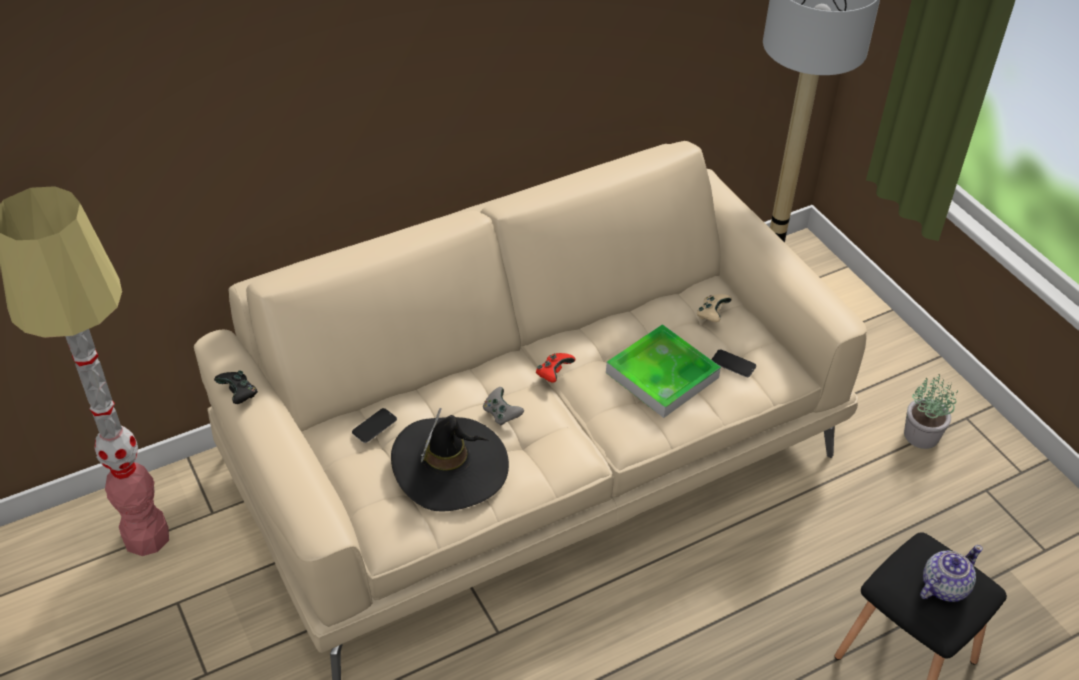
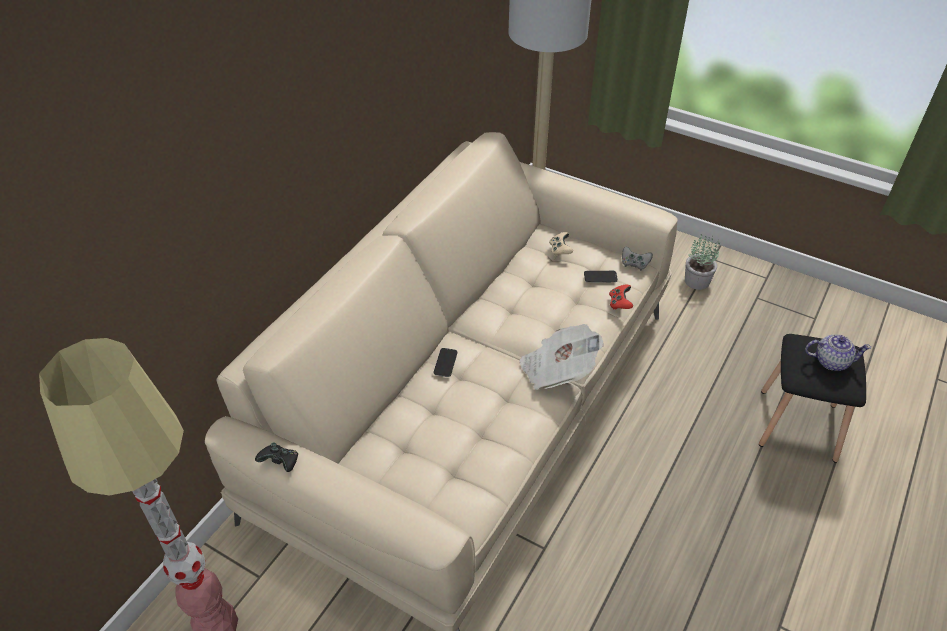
camera: 30 degrees left, 0 degrees up
(374, 426) = (391, 437): phone -> phone (445, 363)
(450, 466) = (471, 439): black hat -> none
(501, 414) = (477, 383): grey game controller -> grey game controller (634, 264)
(554, 373) = (489, 337): red game controller -> red game controller (619, 303)
(597, 441) = (557, 370): none -> newspaper
(662, 375) = (562, 305): tray -> none
(943, 586) = (831, 361): teapot -> teapot turned 75 degrees clockwise

